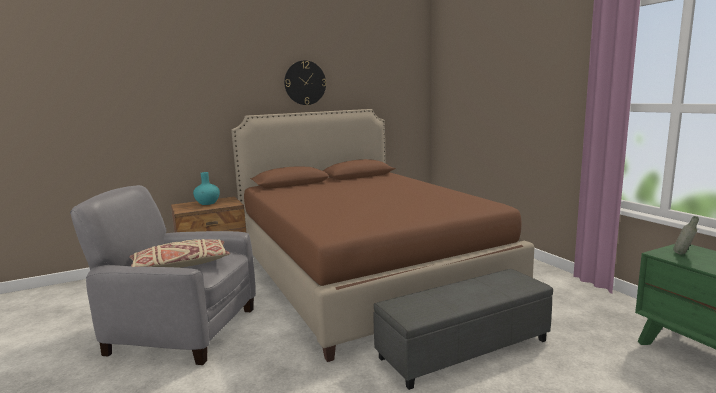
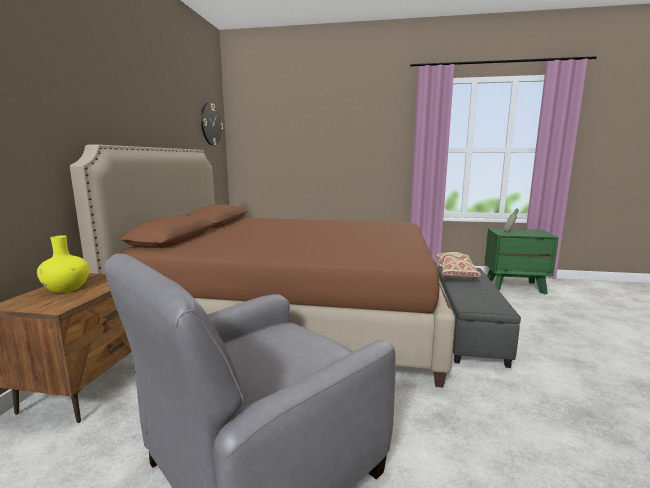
camera: 55 degrees left, 0 degrees up
(181, 265) = (291, 359): beige pillow -> beige pillow (456, 273)
(207, 203) = (66, 288): turquoise vase -> yellow vase
(305, 83) = (140, 108): wall clock -> wall clock (211, 124)

